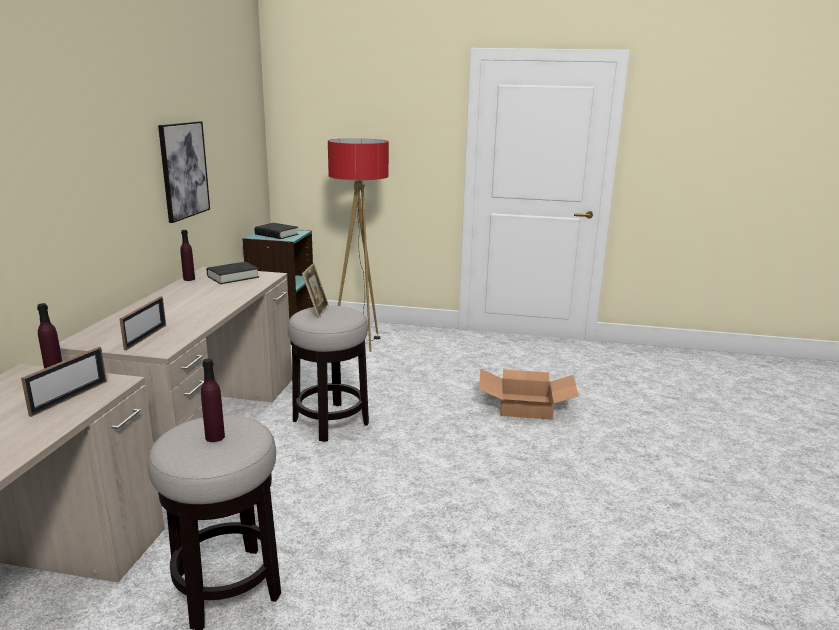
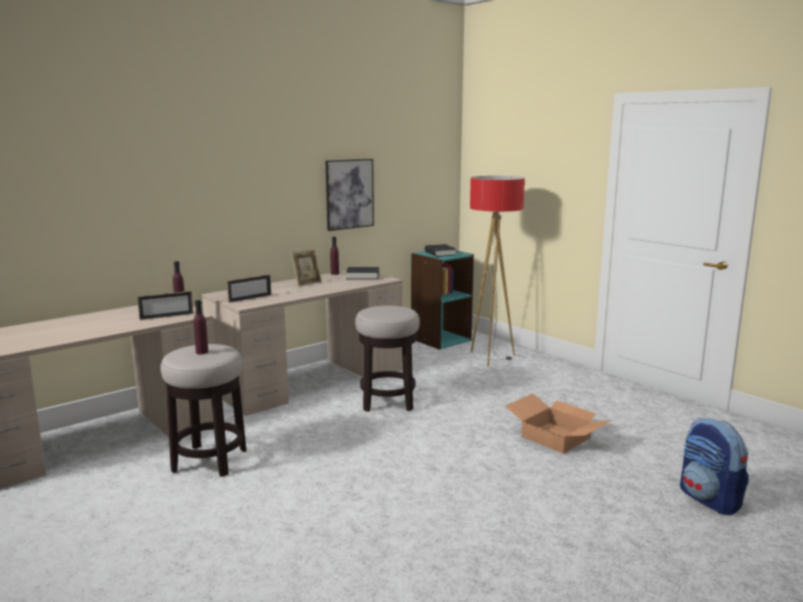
camera: 40 degrees right, 5 degrees down
(316, 311) = (384, 307): picture frame -> picture frame (307, 283)
(689, 420) = (710, 500): none -> backpack

